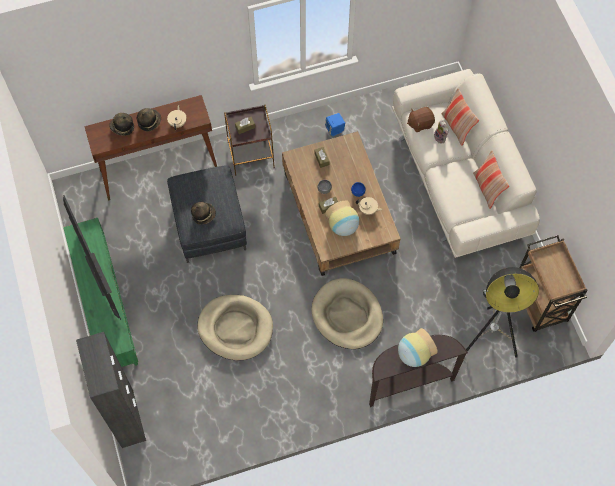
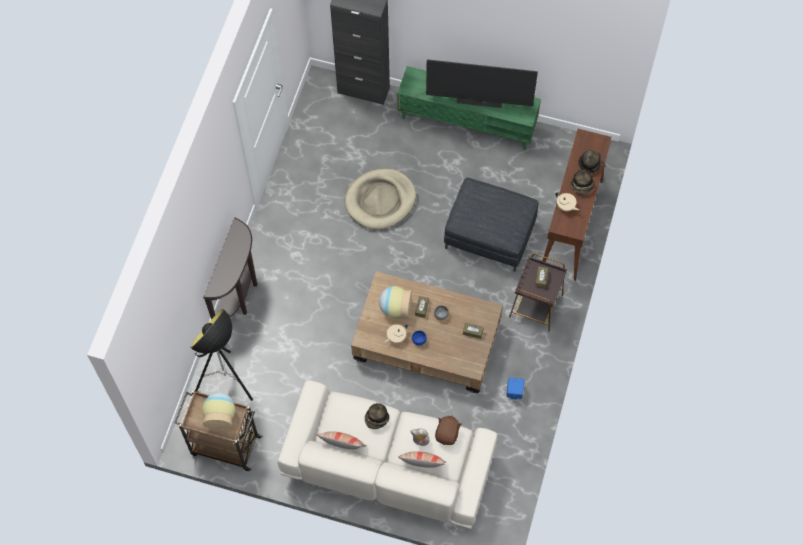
camera: 125 degrees right, 0 degrees up
(203, 214) = (480, 205): hat -> hat (377, 419)
(347, 315) = (329, 287): beige dog bed -> none
(413, 354) = (232, 258): vase -> vase (220, 415)

